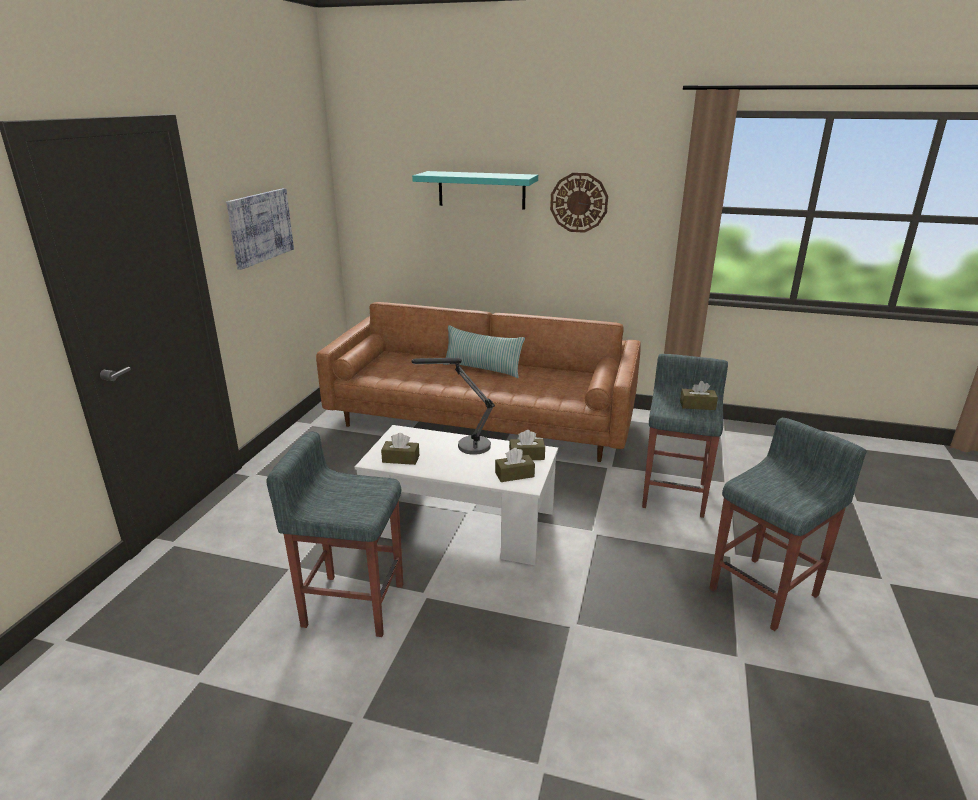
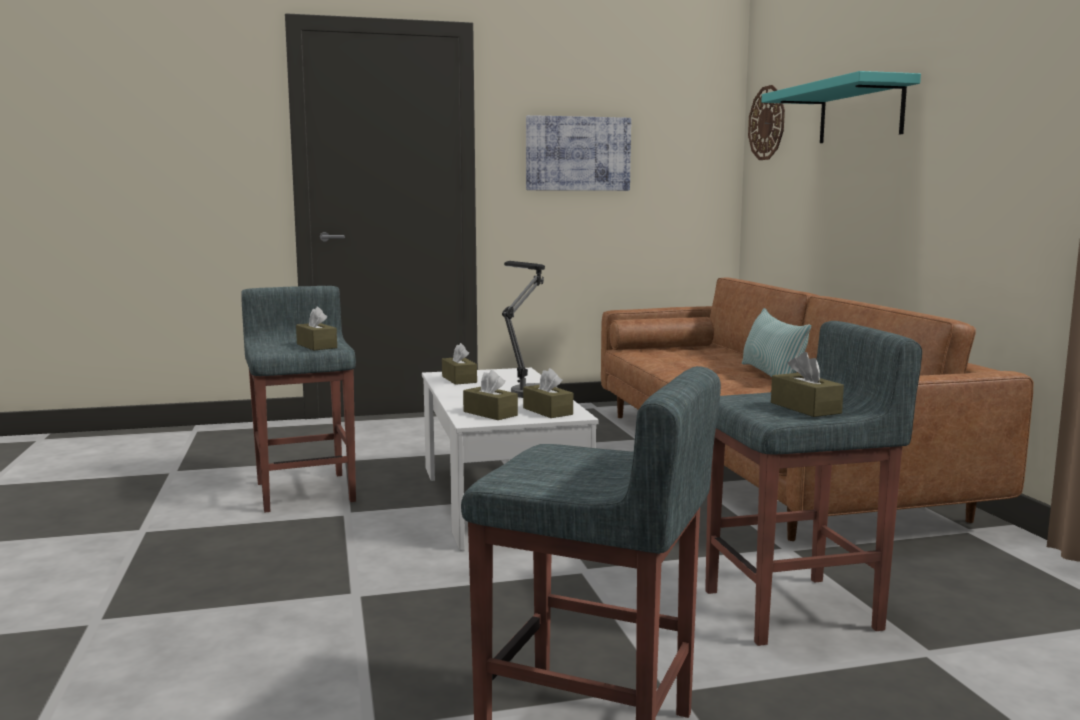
camera: 60 degrees right, 15 degrees down
(364, 490) = (316, 346): none -> brown tissue box
(579, 202) = (967, 110): wall clock -> wall clock (767, 123)

